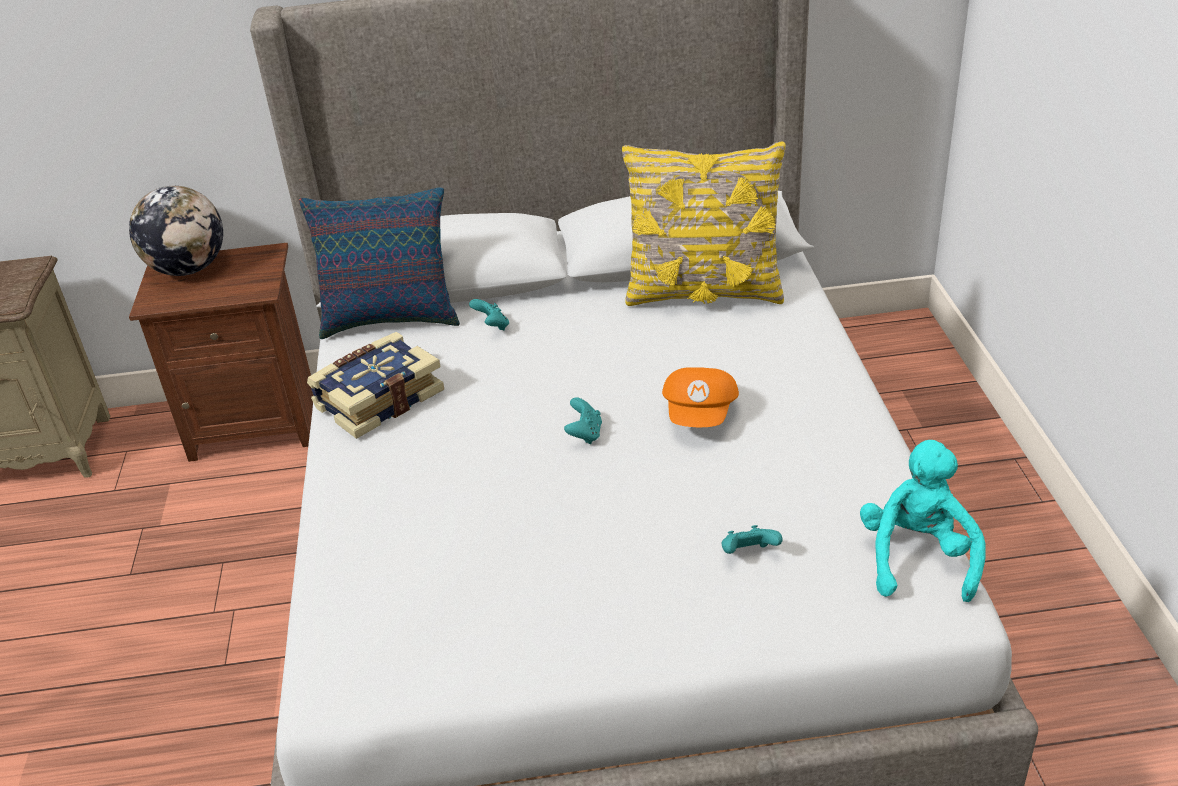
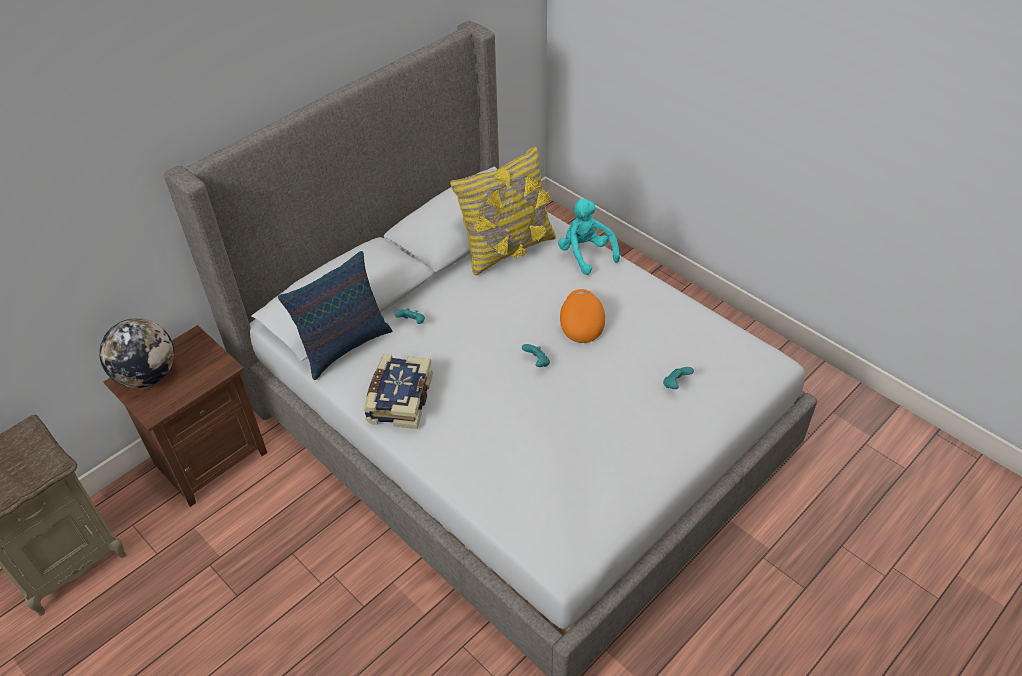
camera: 40 degrees left, 10 degrees up
(701, 414) = (581, 322): orange cap -> orange cap turned 150 degrees counterclockwise
(917, 558) = (742, 348): turquoise plush toy -> turquoise plush toy (585, 254)

